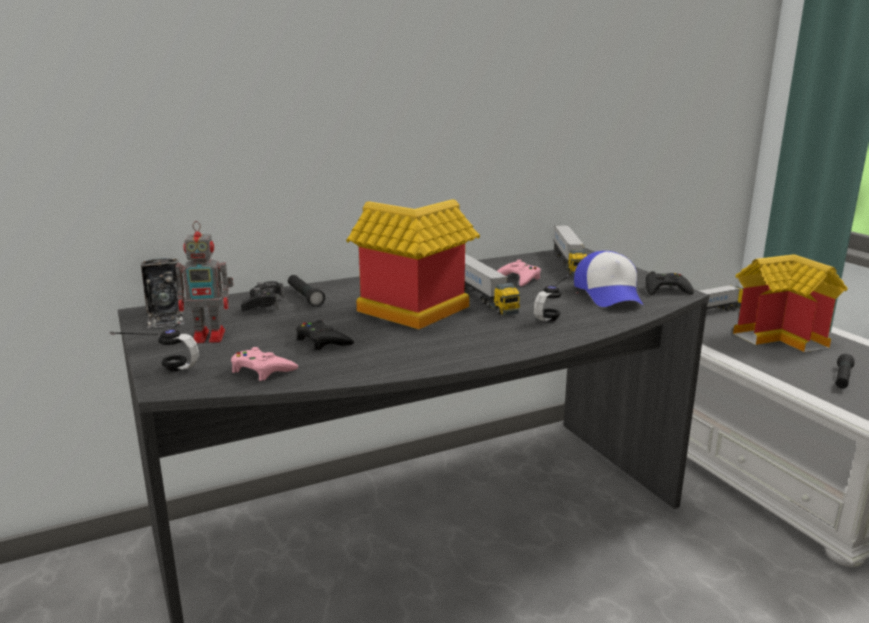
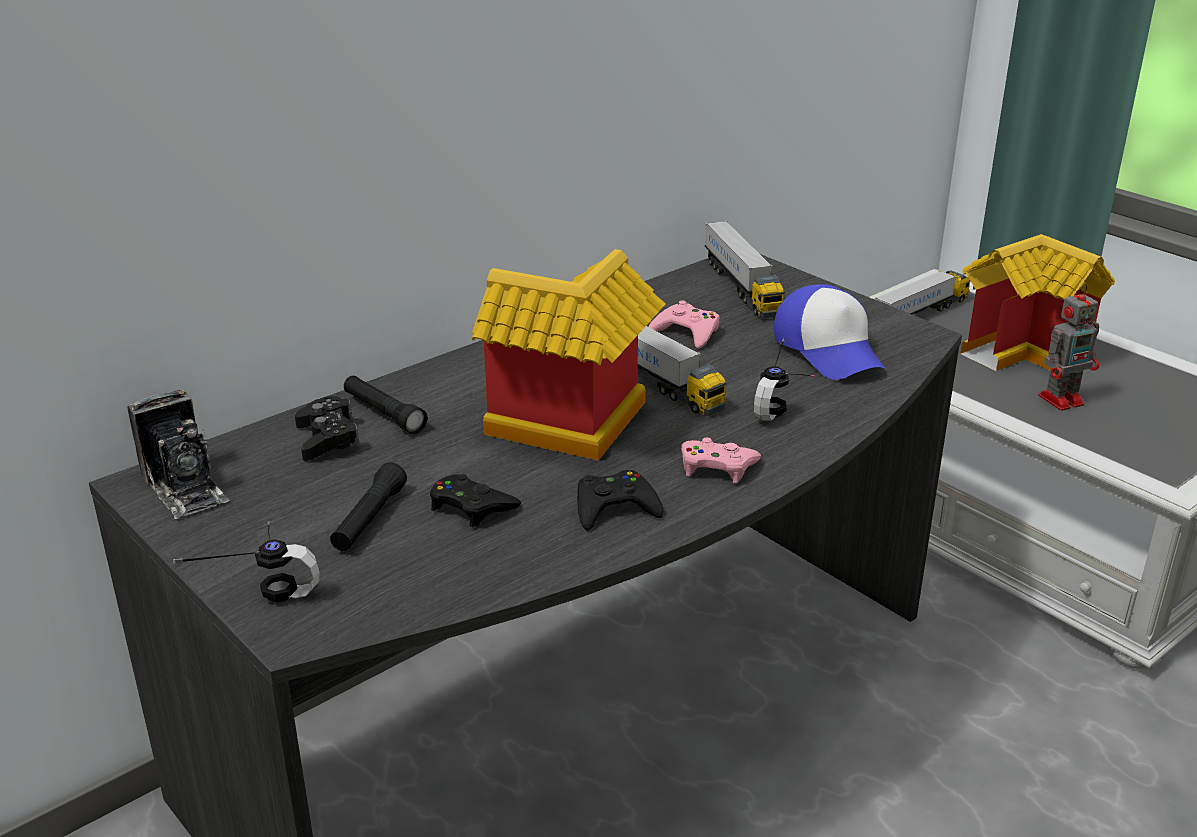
camera: 15 degrees left, 10 degrees up
(211, 336) = (290, 520): toy robot -> toy robot (1062, 399)
(262, 370) = (417, 579): pink game controller -> pink game controller (717, 467)
(665, 290) = (901, 332): black game controller -> black game controller (615, 508)
(842, 378) = (1121, 417): black flashlight -> black flashlight (369, 519)

